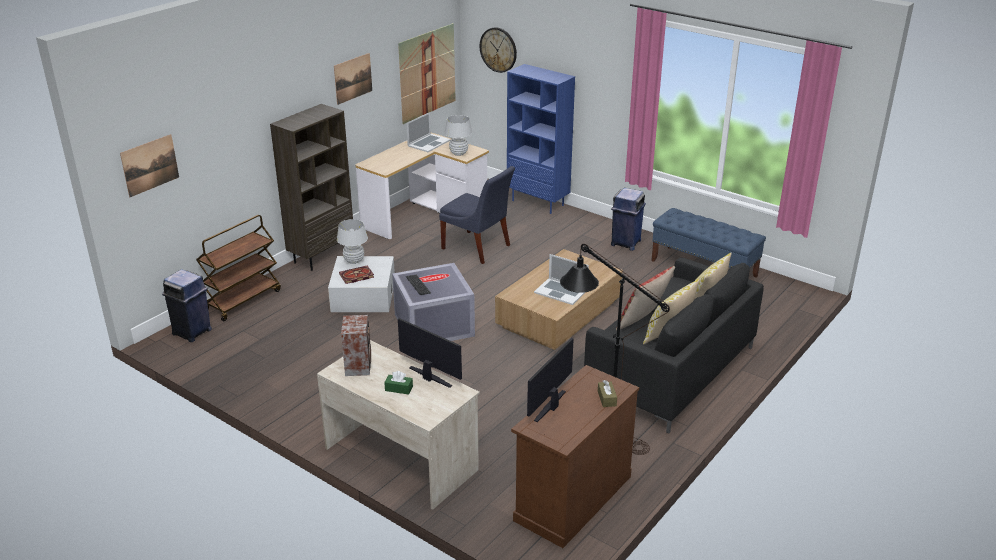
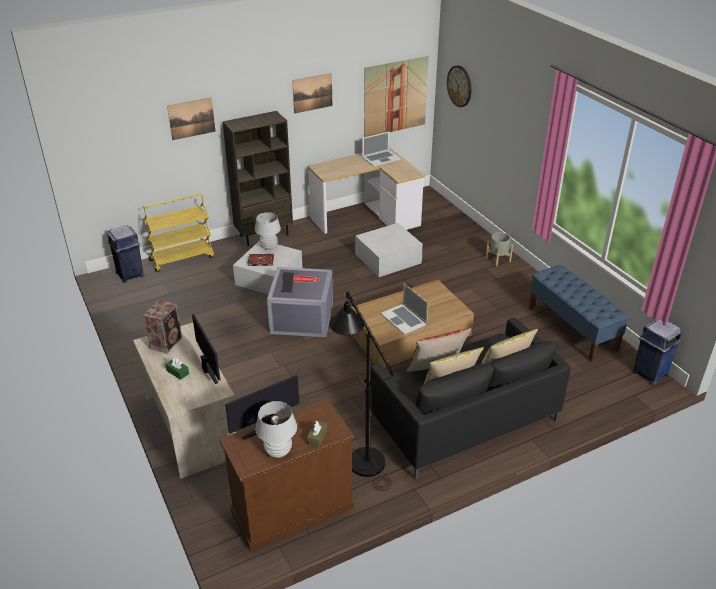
camera: 25 degrees right, 5 degrees up
(150, 165) = (105, 140): picture -> picture (191, 118)
(243, 300) = (182, 258): brown cart -> yellow cart
(458, 153) = (397, 173): white table lamp -> white table lamp (278, 451)
(478, 248) = (388, 259): blue chair -> white storage box
(538, 203) = (470, 229): blue bookcase -> none
(588, 224) = (498, 259): none -> grey planter
(625, 243) = (518, 286): blue trash can -> blue trash can (649, 373)

